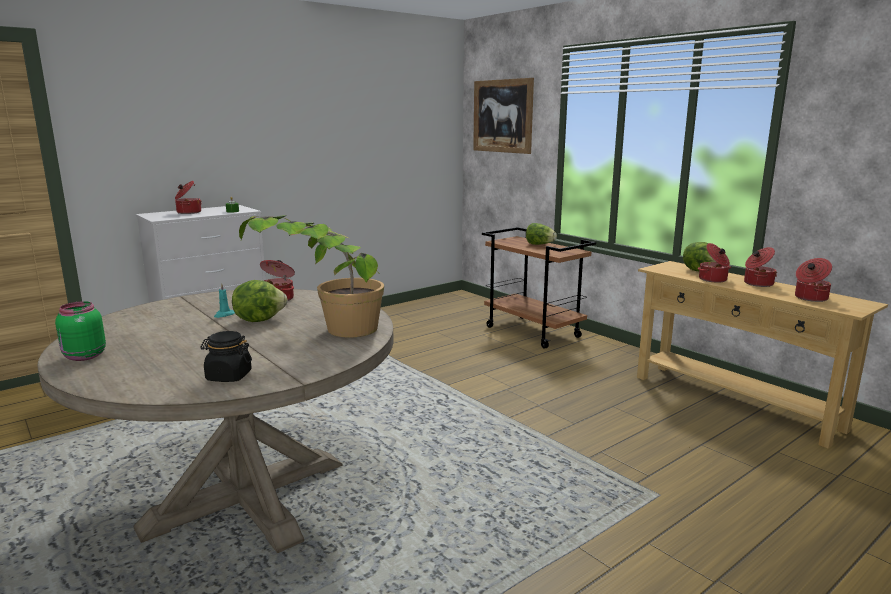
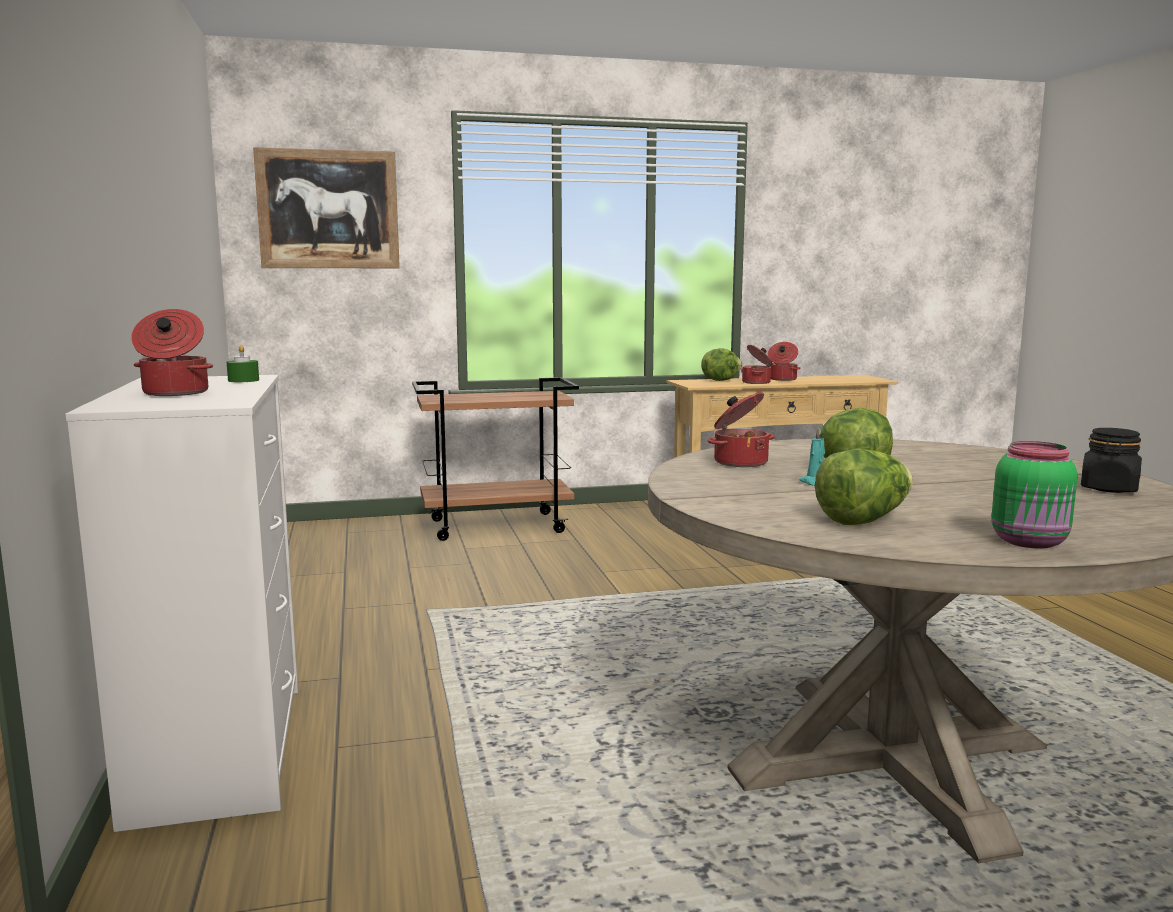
camera: 65 degrees left, 5 degrees down
(325, 332) = (927, 456): potted plant -> none
(540, 244) = (490, 395): lettuce -> lettuce (864, 520)
(810, 298) = (838, 379): cooking pot -> none

